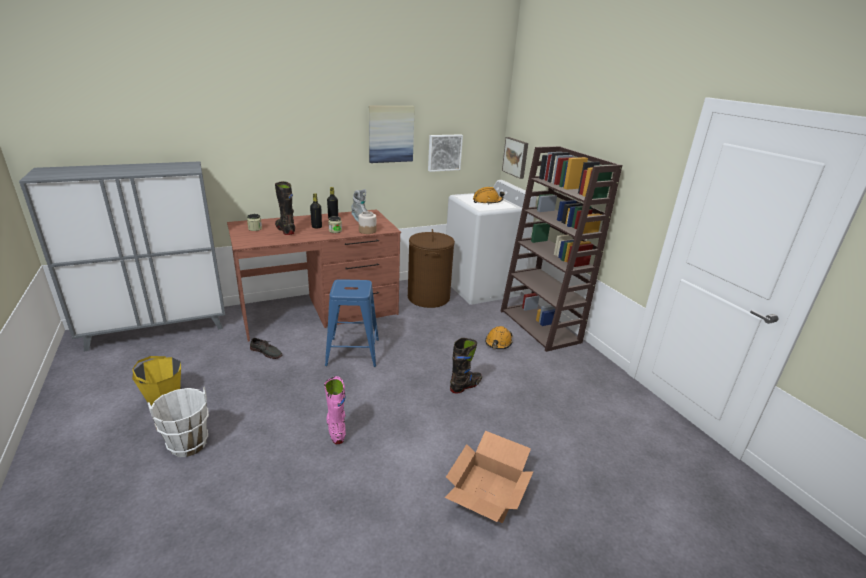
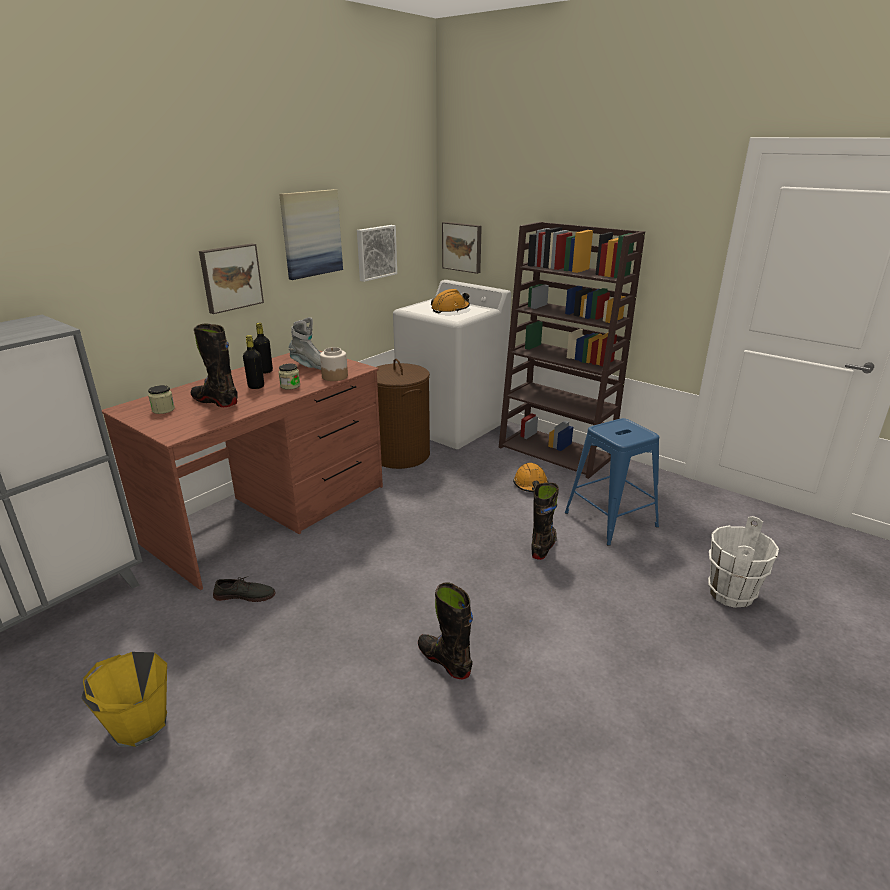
camera: 25 degrees left, 0 degrees up
(188, 444) = (250, 774): white bucket -> white bucket (730, 594)
(325, 155) = (230, 277): none -> picture
(336, 430) = (444, 660): pink boot -> black boot
(353, 352) = (370, 553): blue stool -> blue stool (610, 519)
(488, 493) = (681, 658): cardboard box -> none

